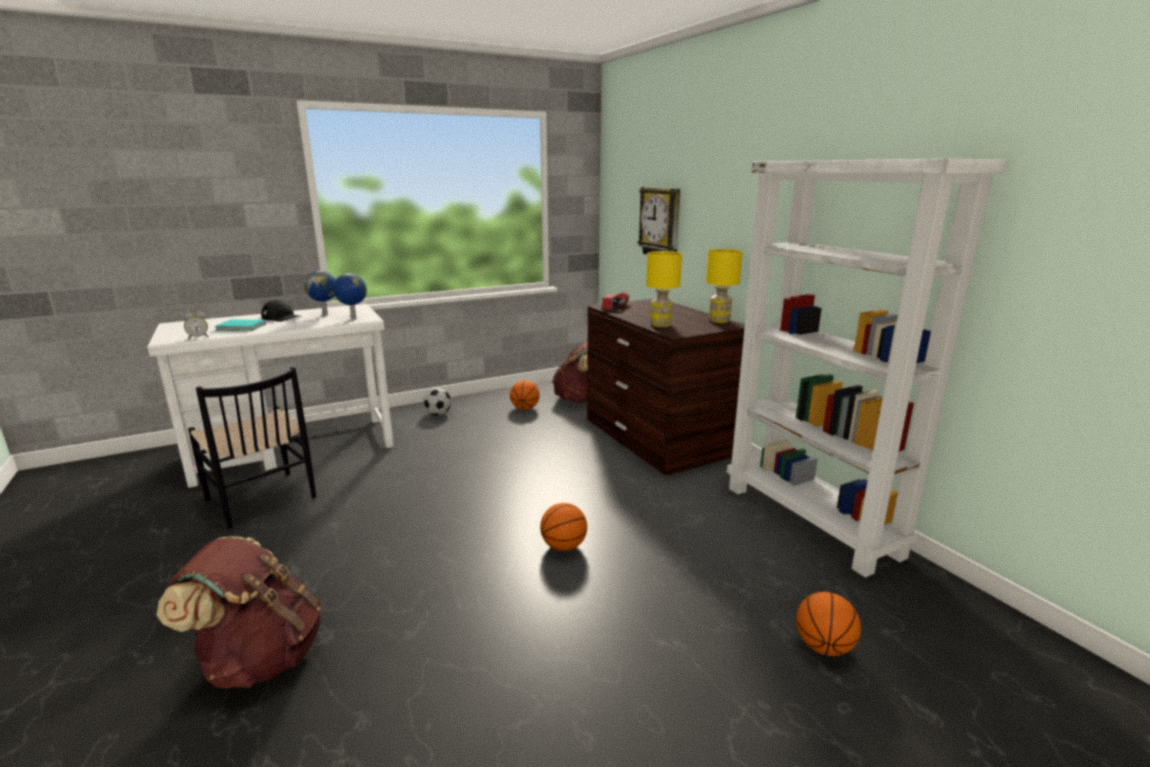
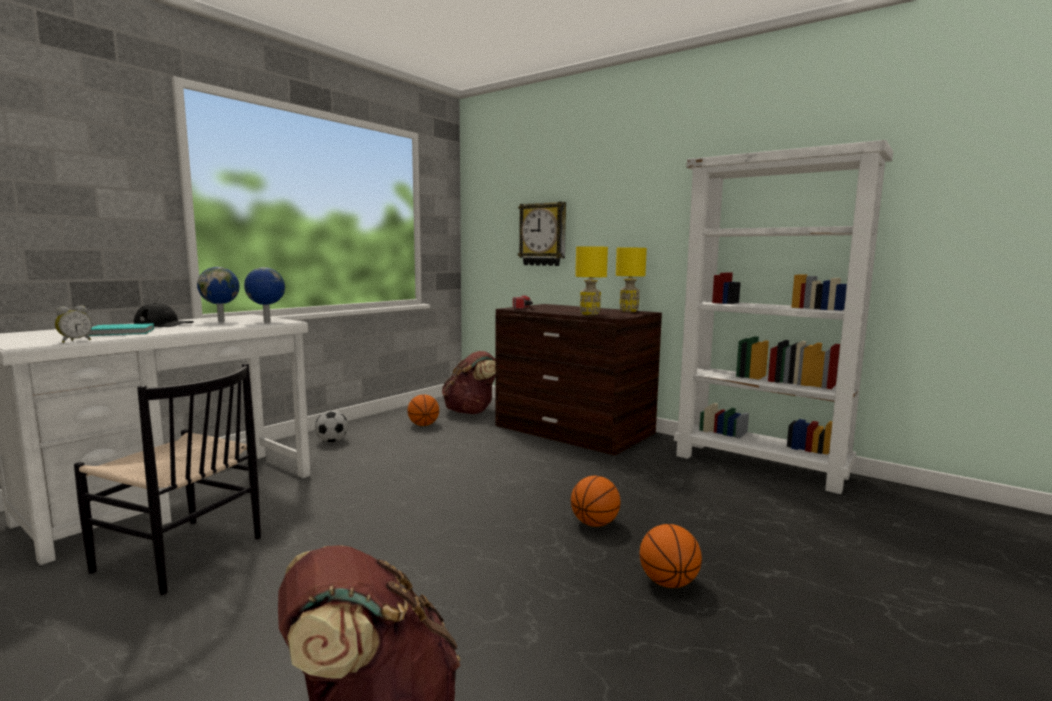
camera: 25 degrees left, 10 degrees down
(823, 647) = (875, 544): basketball -> basketball (668, 583)

